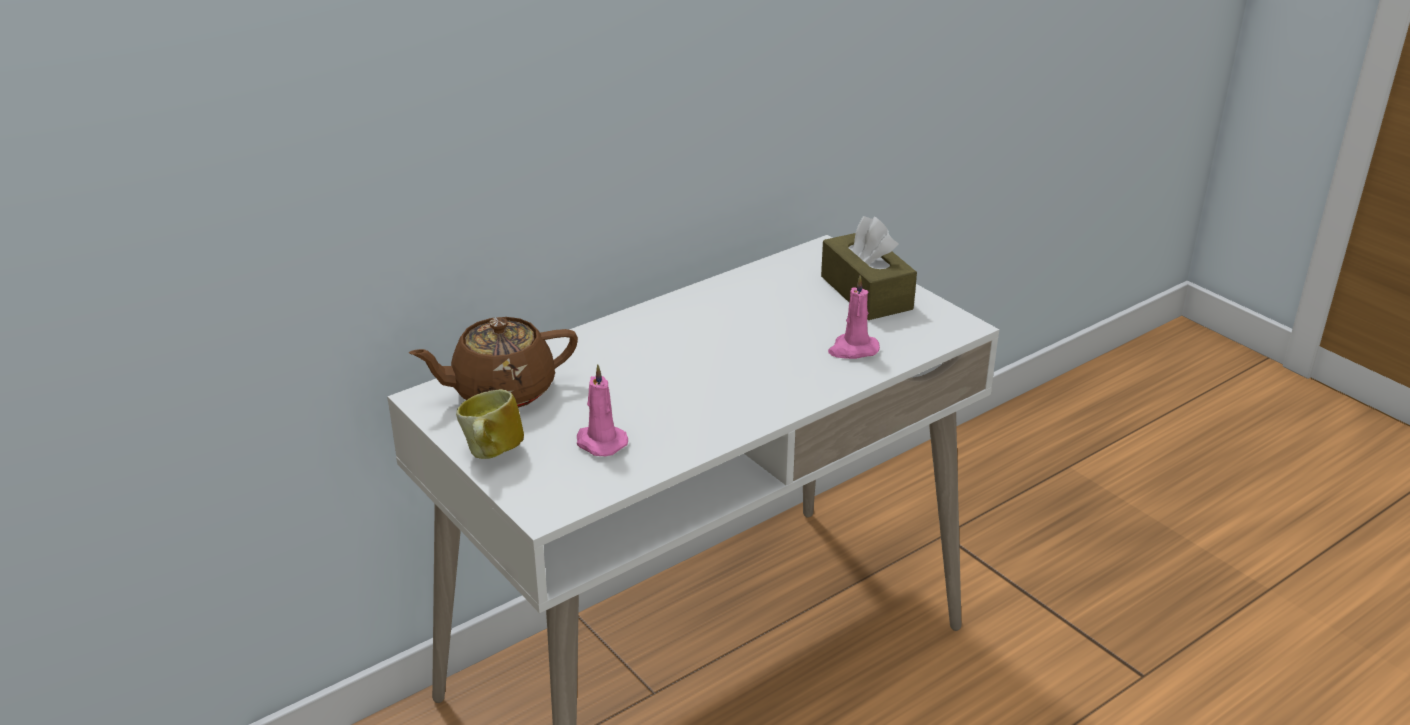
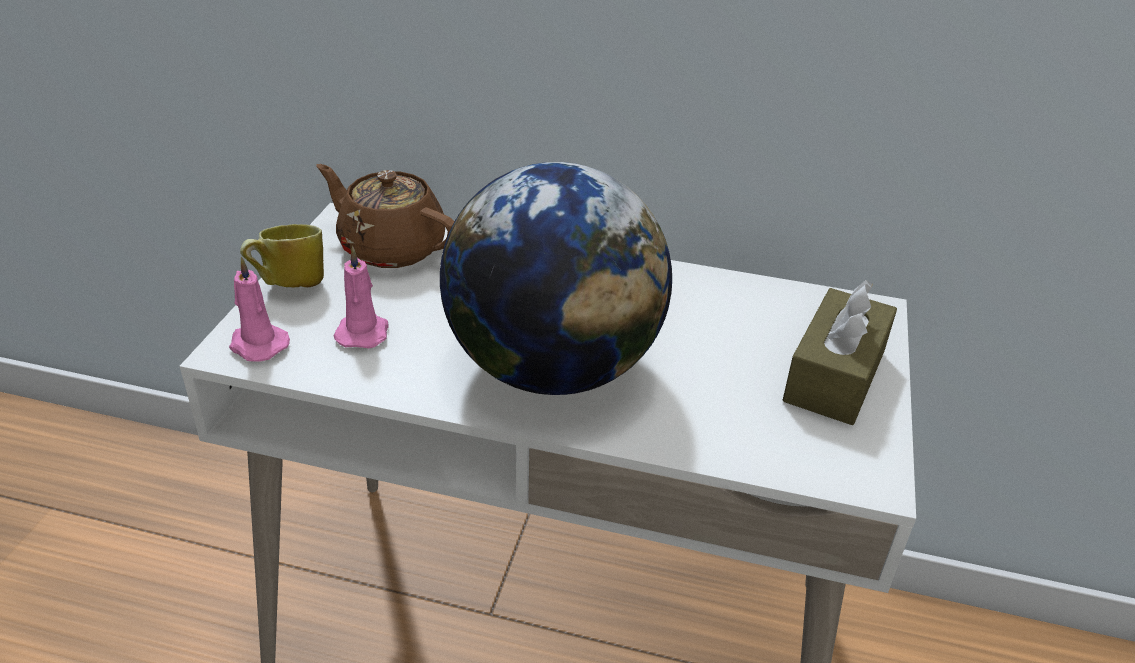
camera: 50 degrees right, 5 degrees up
(739, 383) = (553, 367): none -> globe
(853, 349) = (710, 417): pink candle -> pink candle (257, 344)

